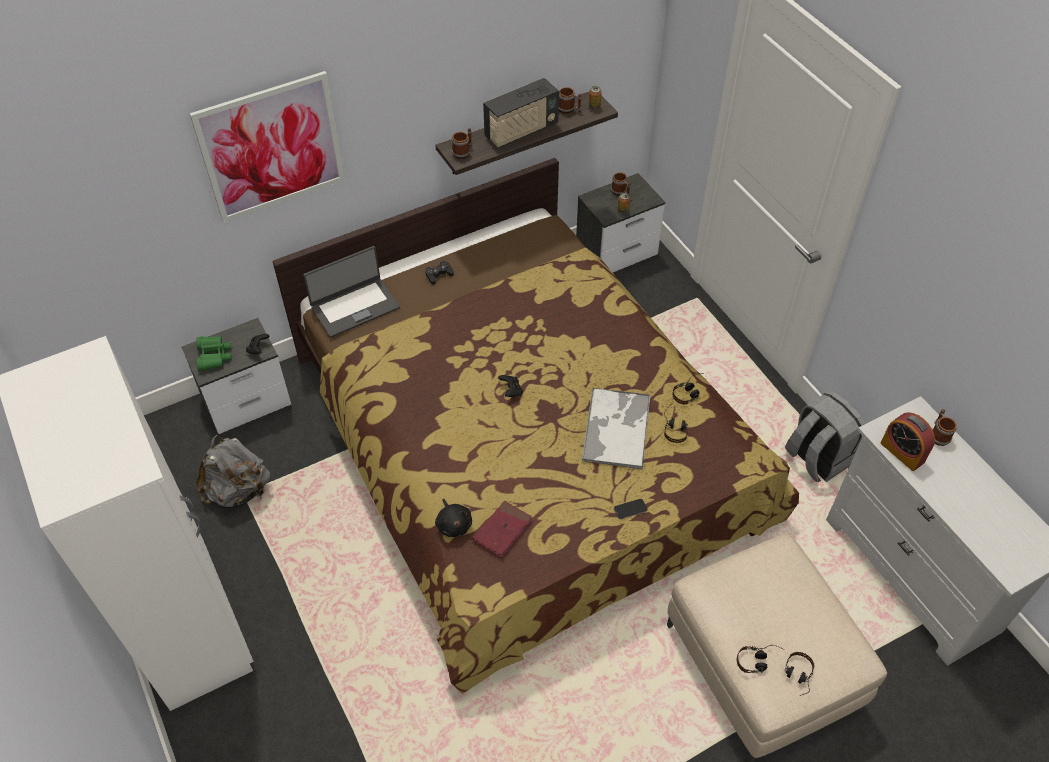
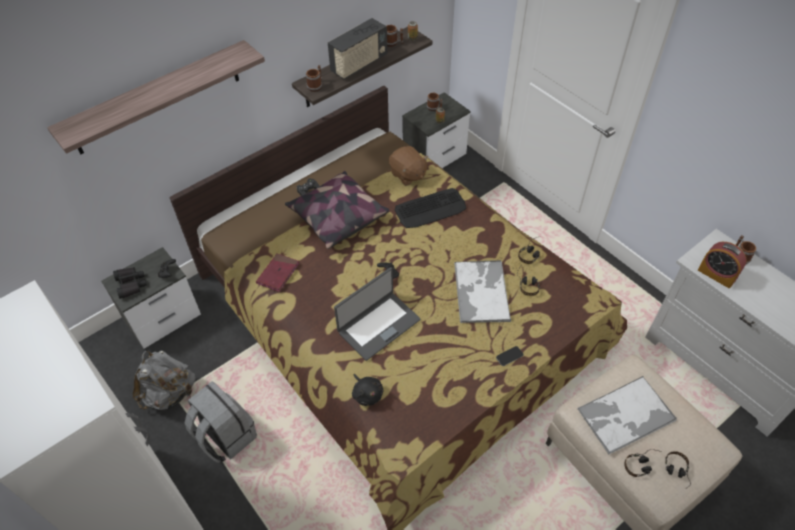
camera: 10 degrees left, 0 degrees up
(214, 356) = (131, 284): green binoculars -> black binoculars
(271, 147) = (157, 98): picture -> shelf
(354, 307) = (244, 226): laptop -> laptop (378, 325)
(466, 313) = (337, 217): none -> pillow
(503, 530) = (409, 392): red book -> red book (278, 274)
(563, 273) = (408, 175): none -> brown plush toy
(580, 319) = (430, 209): none -> keyboard
(754, 602) = (625, 415): none -> tray
(816, 458) = (624, 290): grey backpack -> grey backpack (225, 436)

